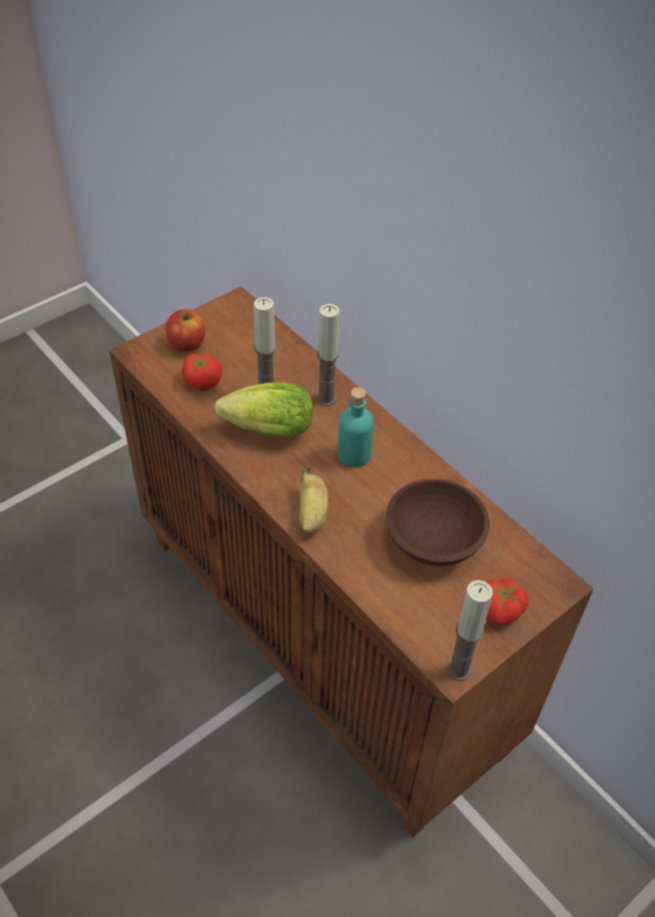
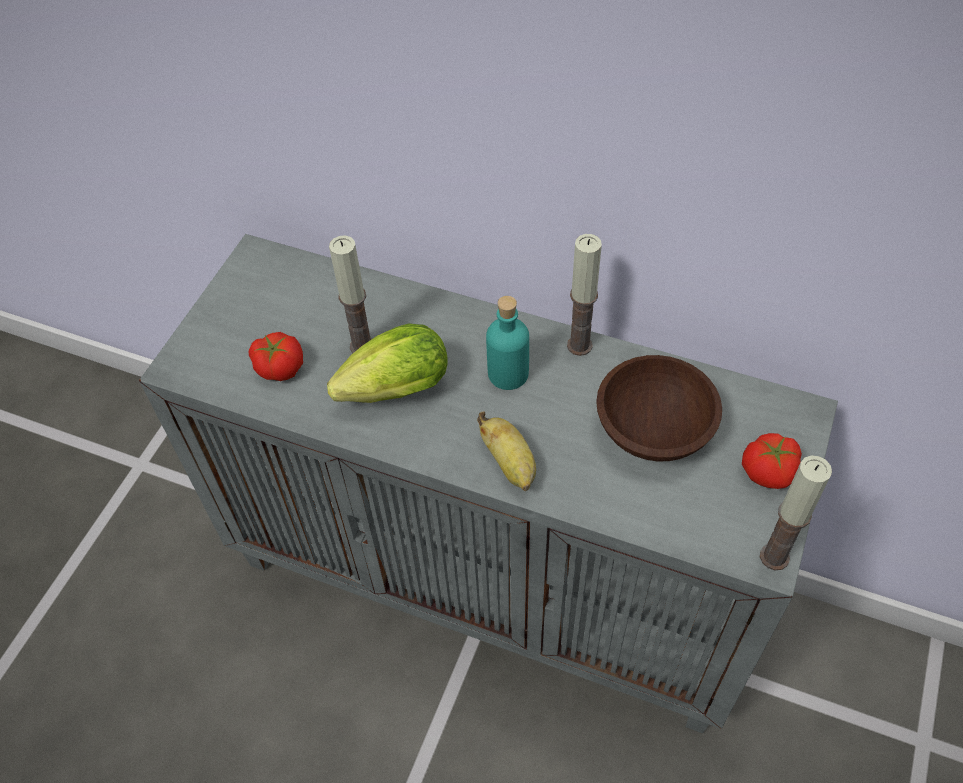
camera: 25 degrees left, 5 degrees up
(187, 344) = (230, 330): apple -> none
(324, 641) = (494, 579): brown cabinet -> grey cabinet
(326, 398) = (433, 323): candle -> candle (579, 345)

